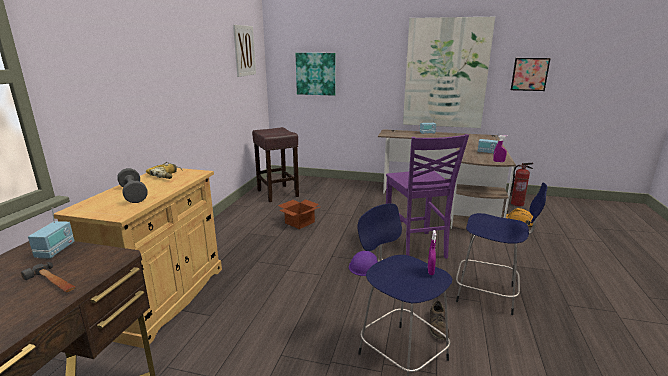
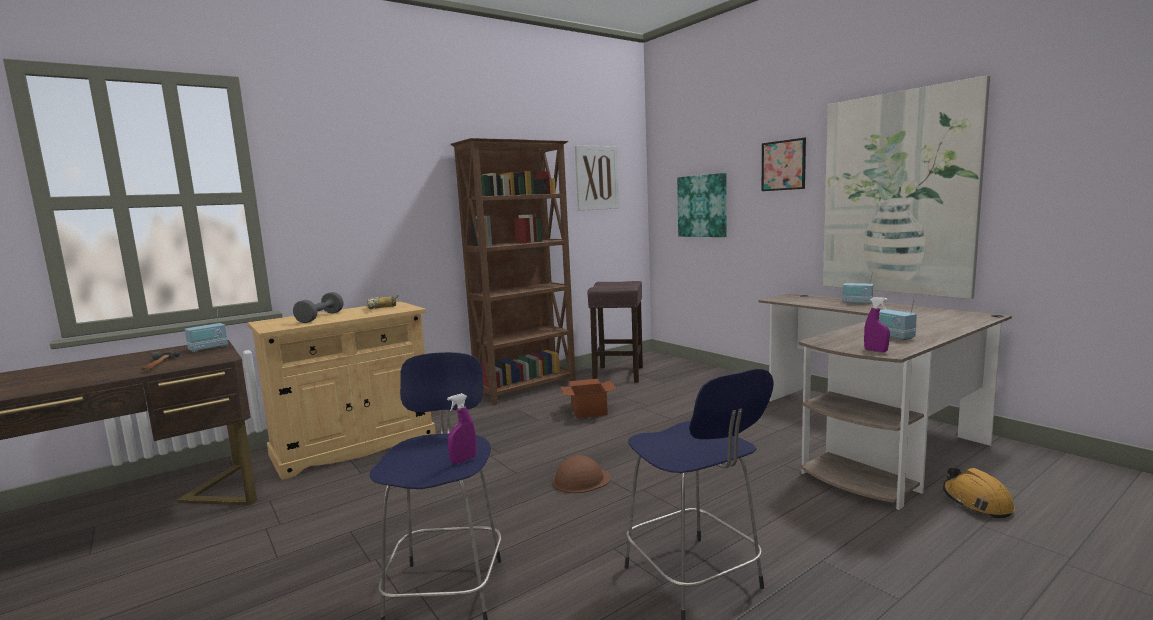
camera: 40 degrees right, 10 degrees down
(232, 217) = (527, 389): none -> brown bookcase
(365, 266) = (581, 480): purple hard hat -> brown hard hat
(416, 247) = (692, 481): purple chair -> none
(438, 326) = (546, 583): brown shoe -> none
(517, 204) = (1037, 473): fire extinguisher -> none
(529, 74) = (1085, 183): picture -> picture (783, 165)

